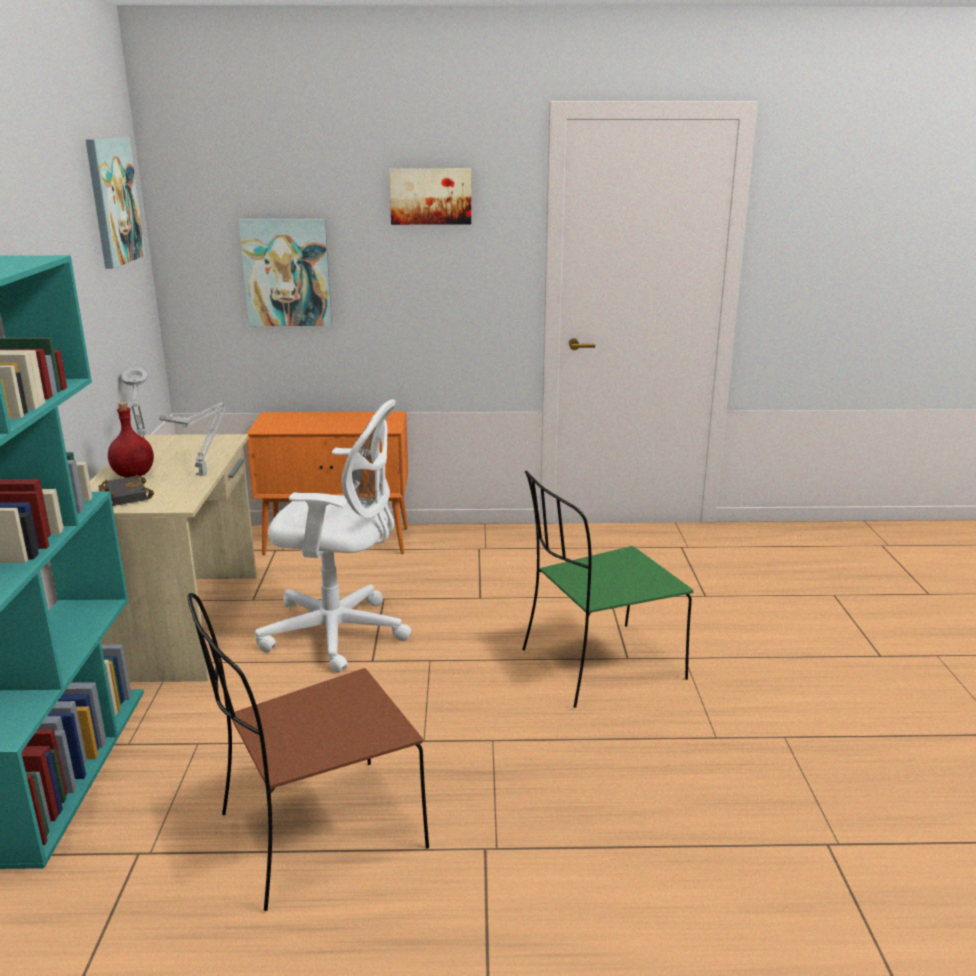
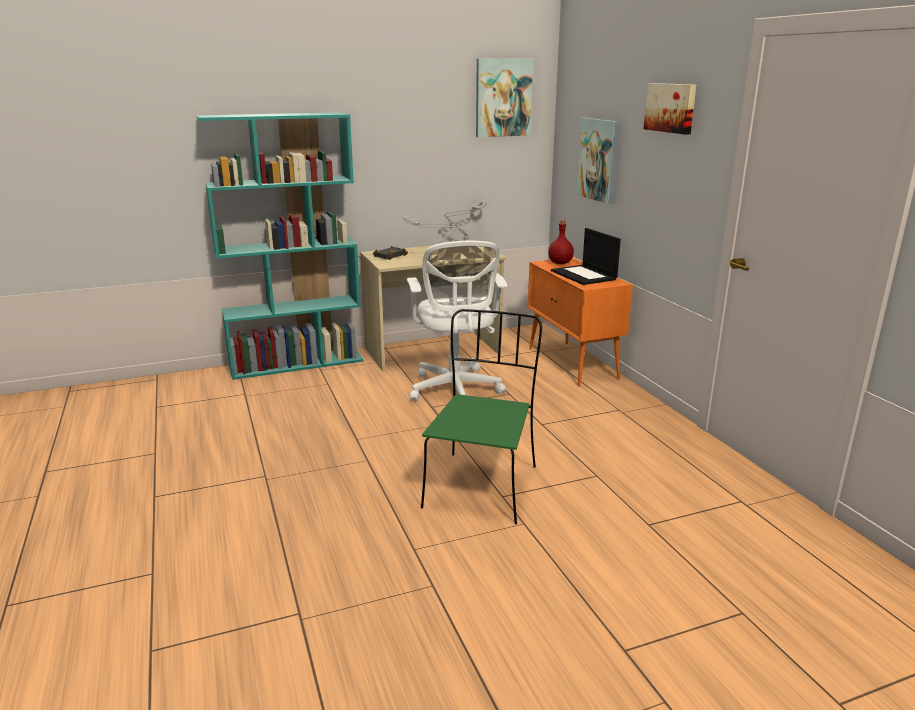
camera: 70 degrees right, 0 degrees up
(133, 475) = (418, 251): red bottle -> red bottle (560, 263)
(317, 833) = (267, 428): brown chair -> none
(345, 421) = (584, 275): none -> laptop
(598, 666) = (482, 485): green chair -> green chair turned 60 degrees clockwise

